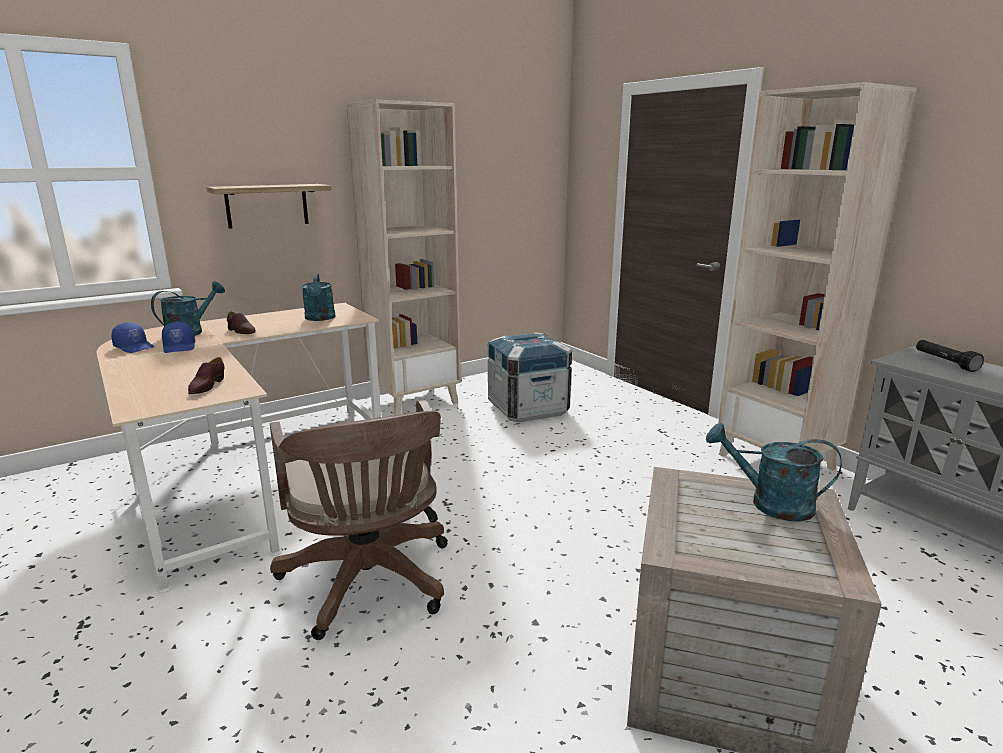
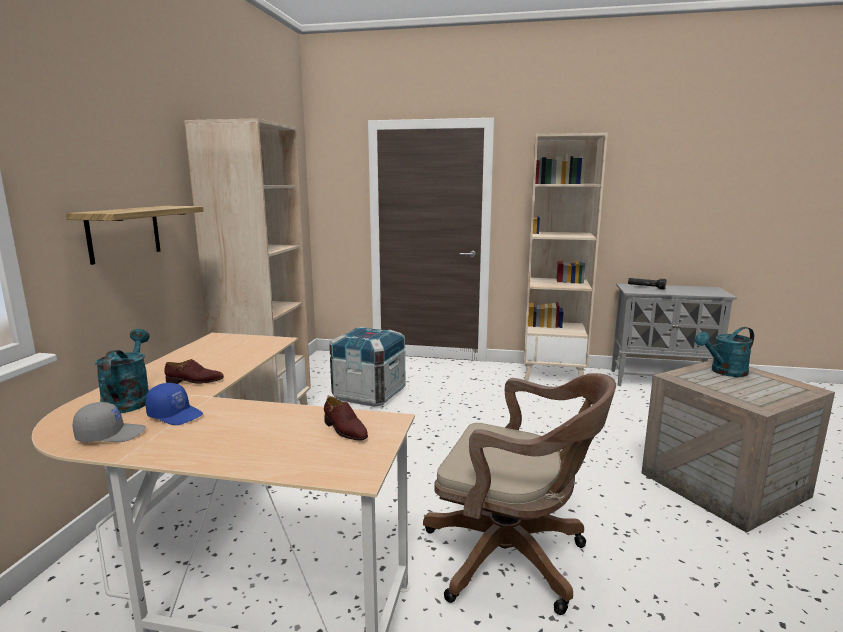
camera: 45 degrees left, 5 degrees down
(135, 347) = (111, 434): blue cap -> grey cap
(320, 318) = (239, 350): turquoise watering can -> none

